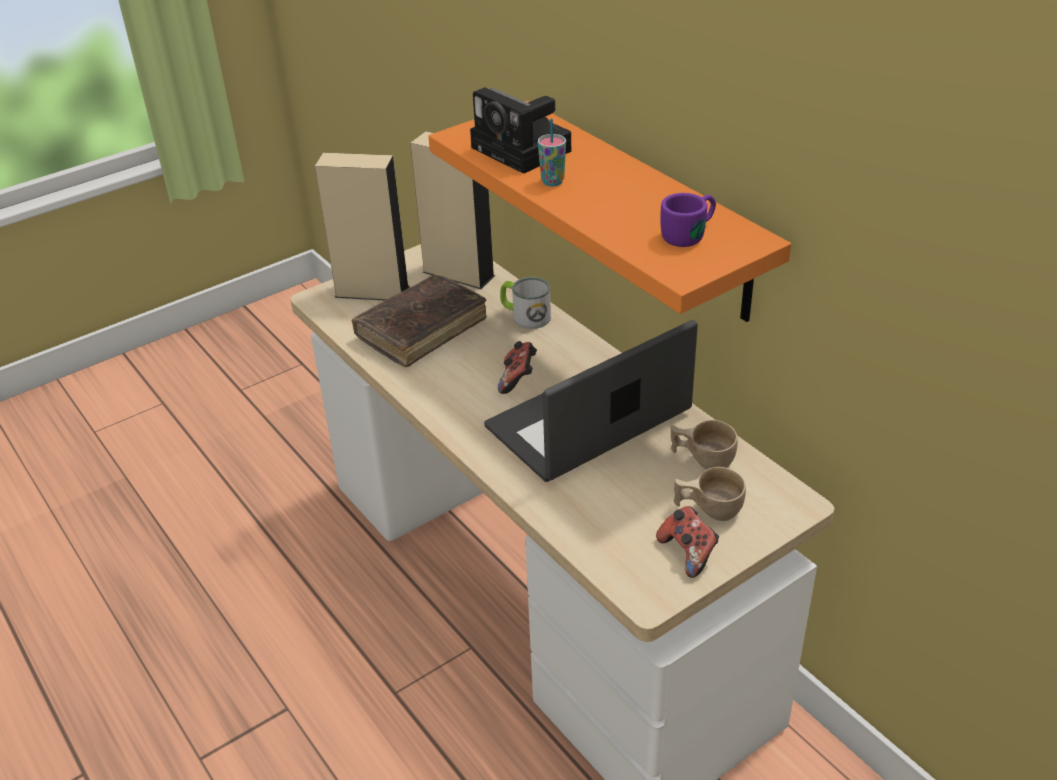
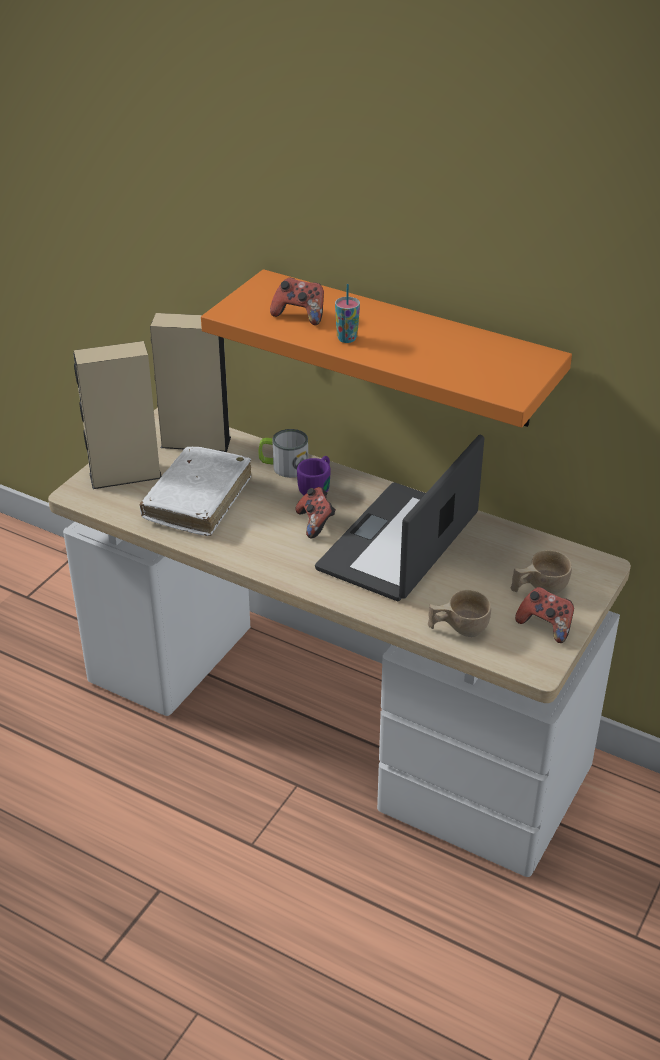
camera: 25 degrees left, 0 degrees up
(421, 329) = (198, 500): brown book -> white book
(524, 150) = (300, 315): camera -> game controller
(690, 234) = (492, 361): purple mug -> purple mug (317, 486)
(702, 459) = (509, 551): beige cup -> beige cup (458, 628)

